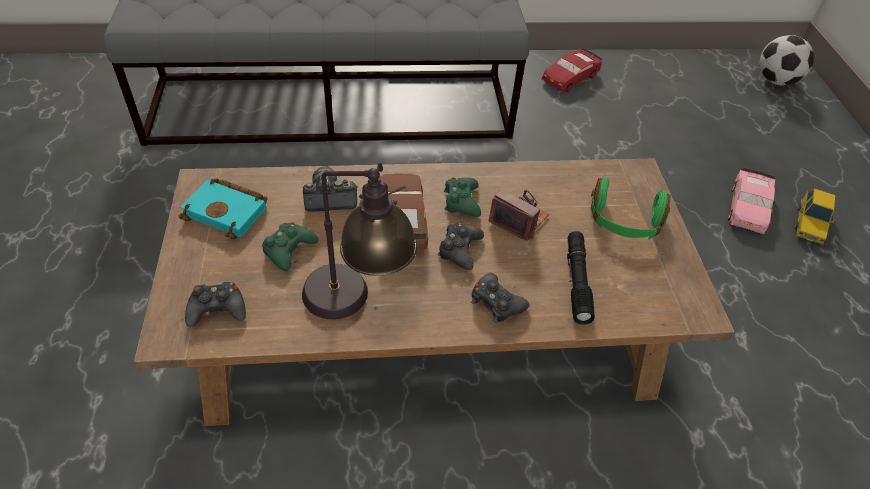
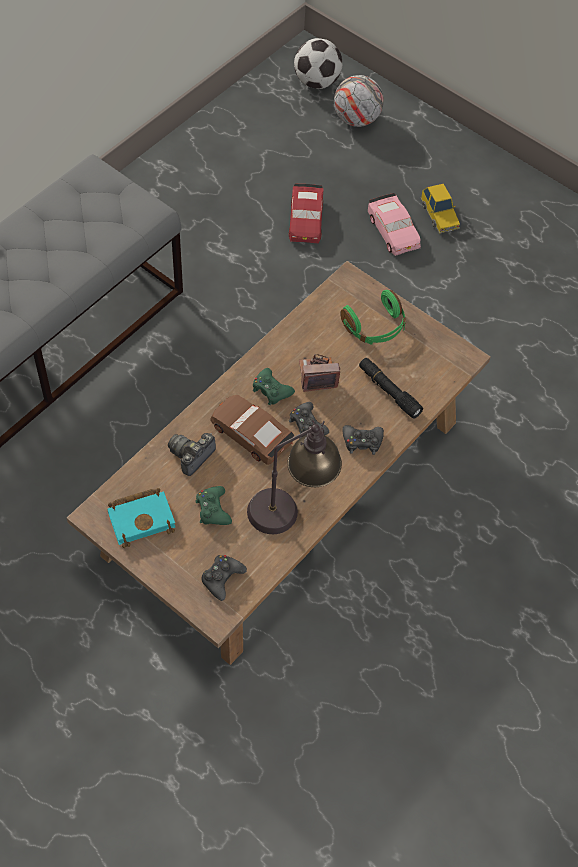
camera: 45 degrees left, 10 degrees up
(570, 77) = (164, 193): red toy car -> red toy car (305, 220)
(789, 119) = (356, 119): none -> football

